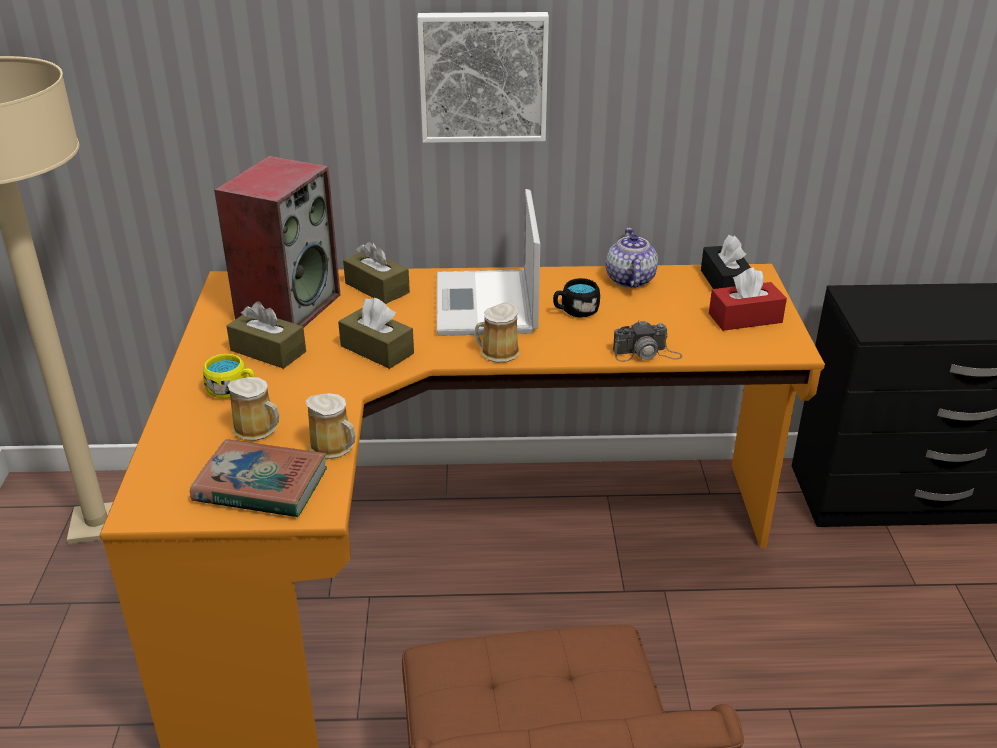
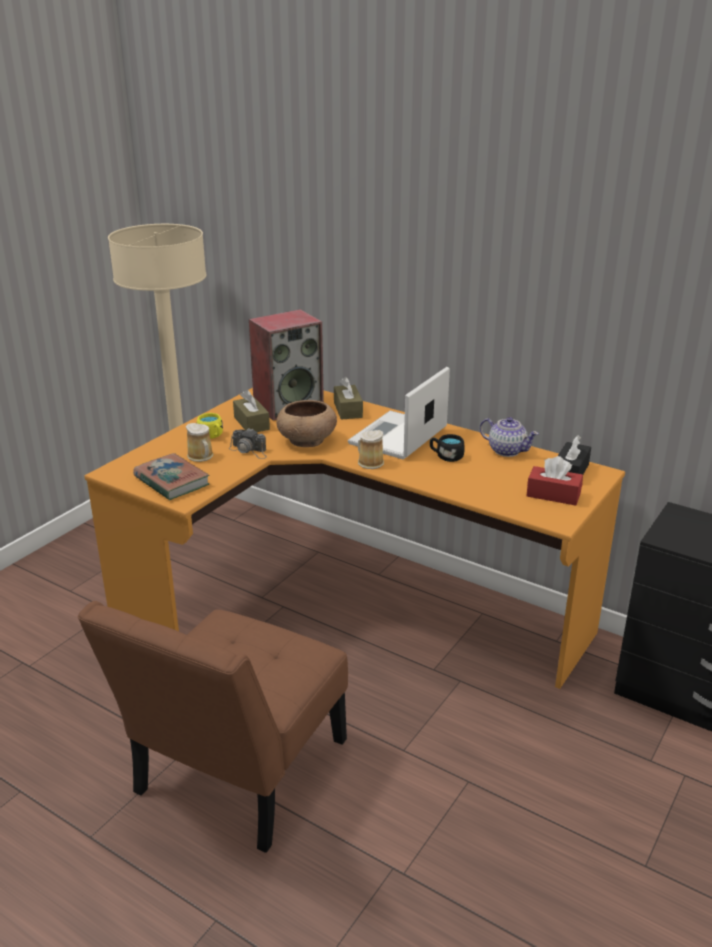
camera: 35 degrees right, 5 degrees down
(334, 447) = (225, 477): mug -> none
(377, 350) = (306, 440): brown tissue box -> brown bowl
(483, 76) = (435, 285): picture -> none
(629, 280) = (506, 450): teapot -> teapot turned 90 degrees clockwise
(646, 353) = (457, 492): camera -> camera (249, 451)

